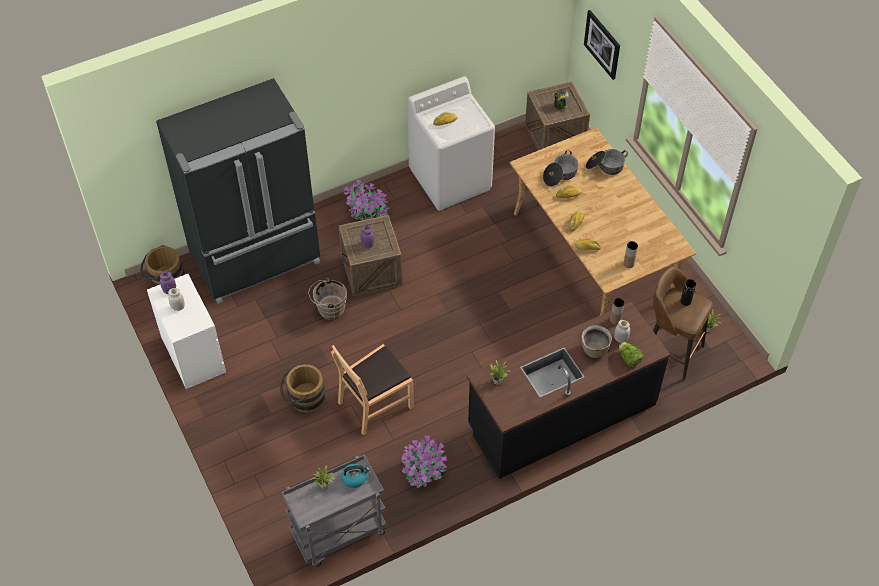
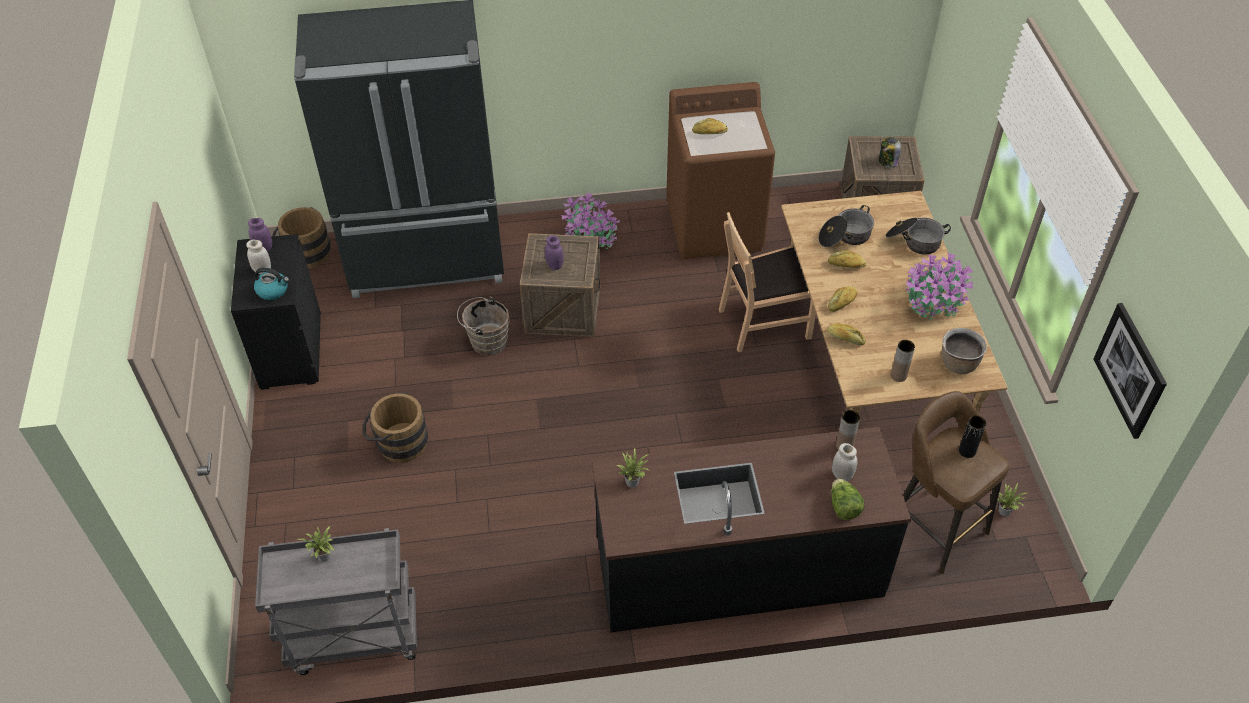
camera: 20 degrees right, 5 degrees down
(193, 355) = (291, 350): white dresser -> black dresser
(354, 478) = (371, 559): kettle -> kettle (273, 290)
(375, 403) = (487, 477): brown chair -> brown chair (764, 322)
(423, 470) = (509, 586): potted plant -> potted plant (932, 302)
(451, 179) = (715, 226): white washing machine -> brown washing machine
(594, 350) = (795, 479): brown cooking pot -> brown cooking pot (958, 364)
(602, 44) = (958, 75): picture -> picture (1131, 370)

